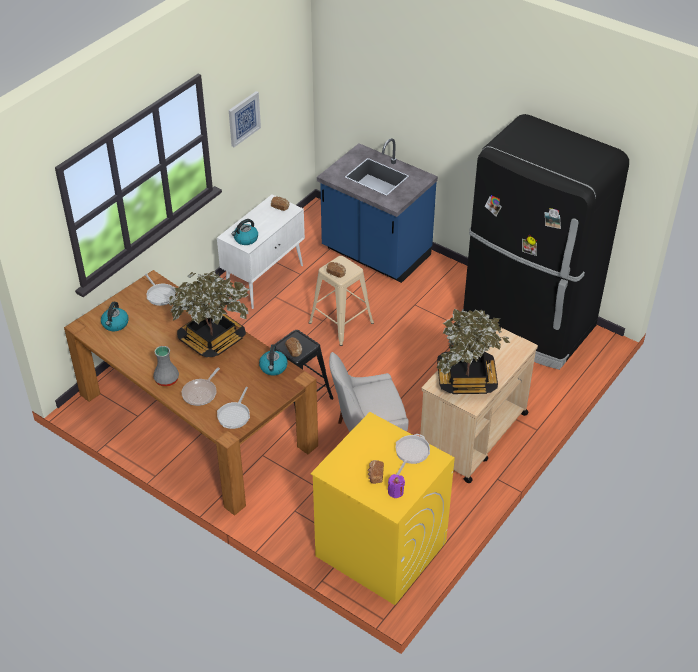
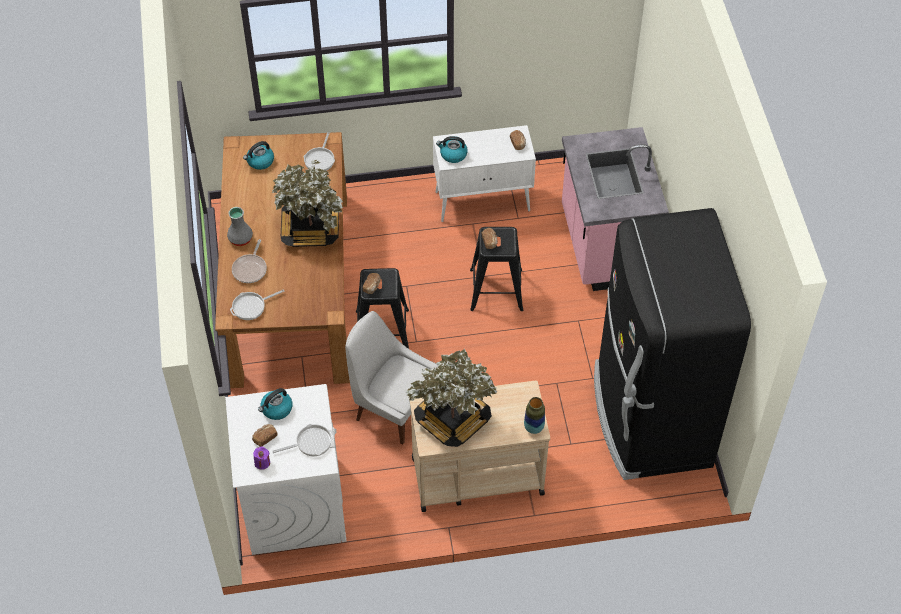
camera: 45 degrees right, 10 degrees up
(201, 393) = (250, 269): frying pan -> frying pan turned 60 degrees counterclockwise
(243, 118) = (514, 39): picture -> none
(273, 368) = (324, 289): kettle -> kettle (276, 409)
(342, 322) = (497, 290): beige stool -> black stool
(375, 254) = (604, 246): blue counter -> pink counter
(380, 548) = (294, 503): yellow washing machine -> white washing machine
(520, 346) = (534, 427): none -> vase

